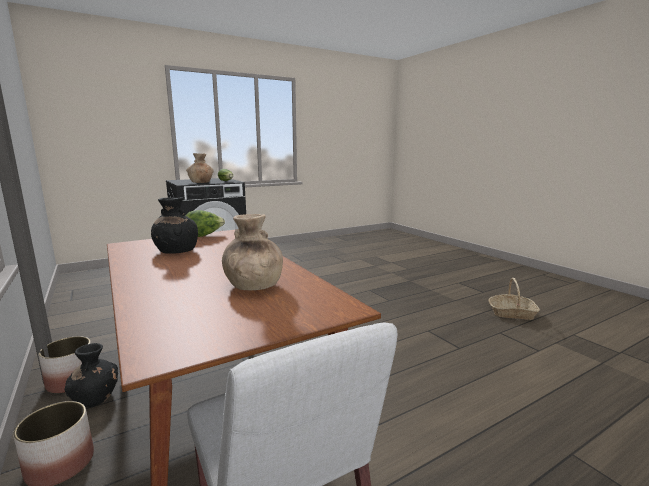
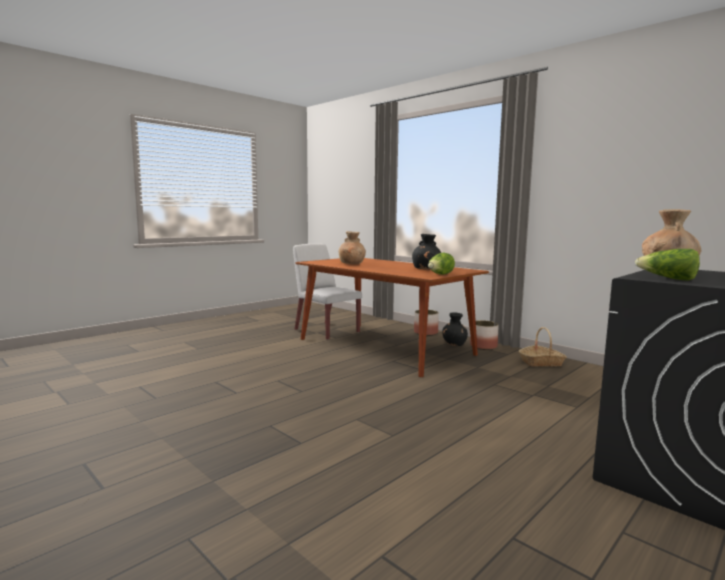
camera: 165 degrees right, 5 degrees down
(511, 313) = (101, 423): basket -> basket (541, 362)

